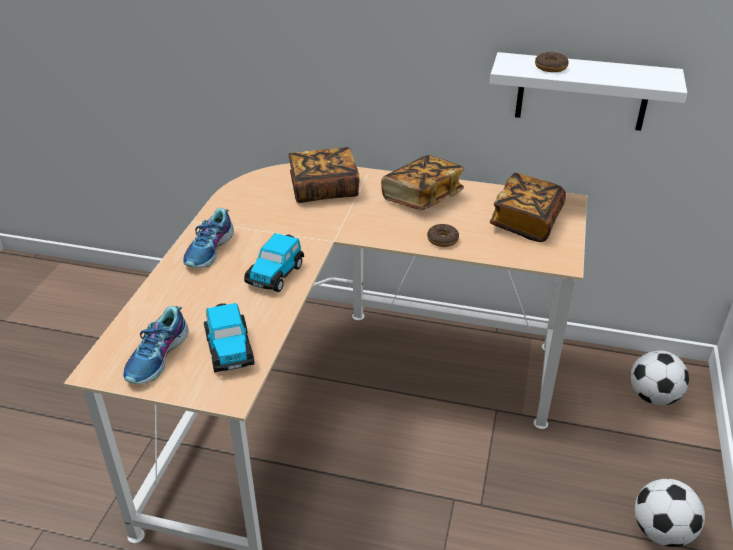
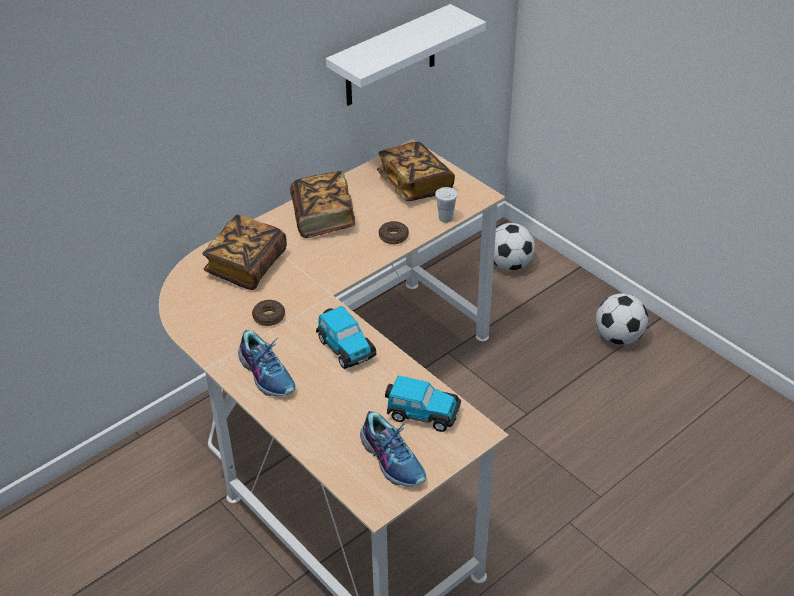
camera: 55 degrees left, 5 degrees up
(503, 256) = (445, 218): none -> white cup
(550, 67) = (384, 50): donut -> donut (269, 317)

